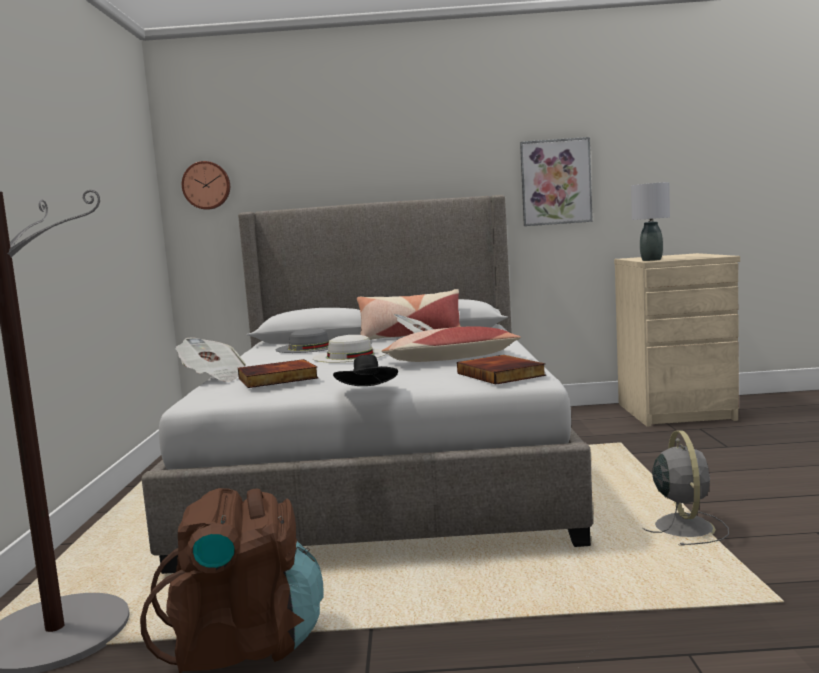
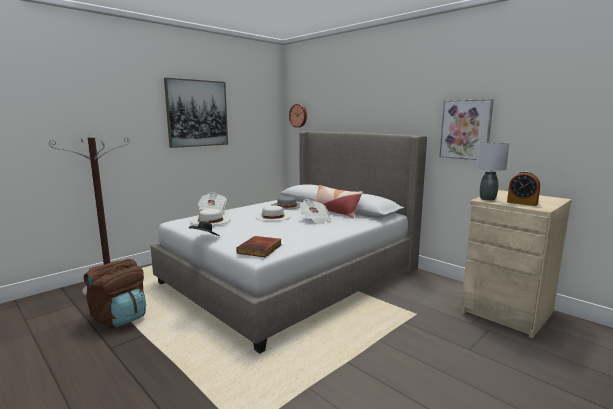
camera: 45 degrees right, 5 degrees up
(63, 166) = (197, 113): none -> picture
(277, 378) = (210, 220): book -> white hat
(450, 360) = (286, 232): pillow -> none
(682, 526) = (315, 372): grey fan -> none
(690, 257) = (522, 203): none -> alarm clock

